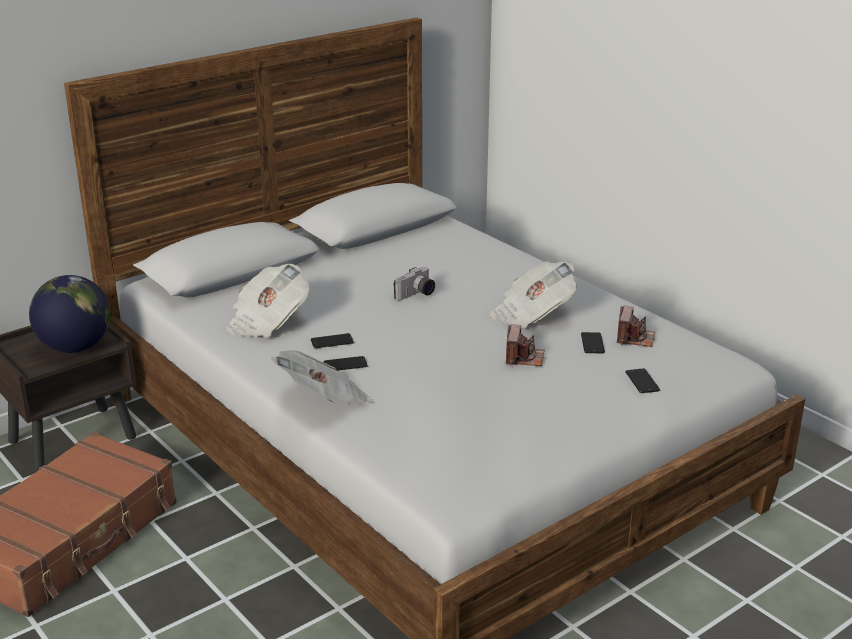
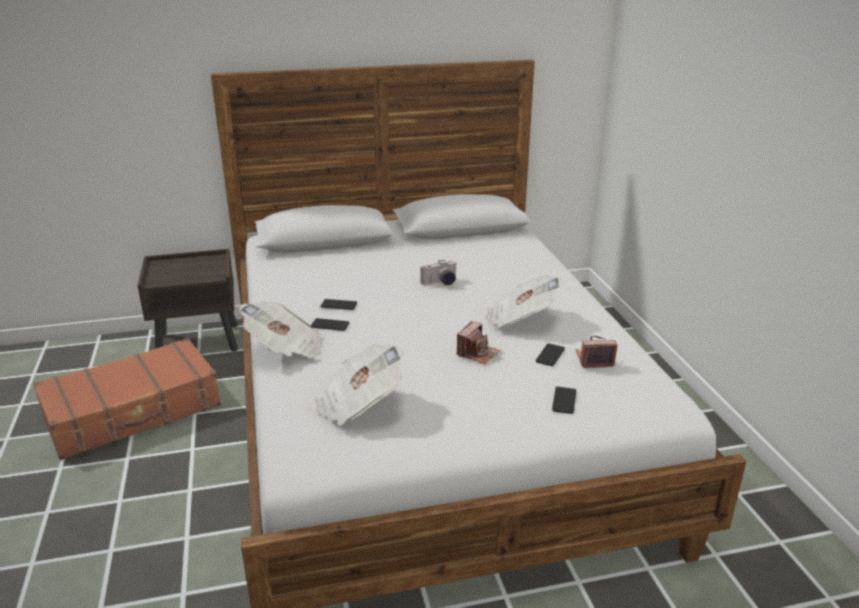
camera: 25 degrees right, 0 degrees up
(75, 347) = (194, 273): globe -> none
(267, 322) = (309, 280): newspaper -> newspaper (357, 404)
(634, 338) = (593, 359): camera -> camera turned 135 degrees counterclockwise

